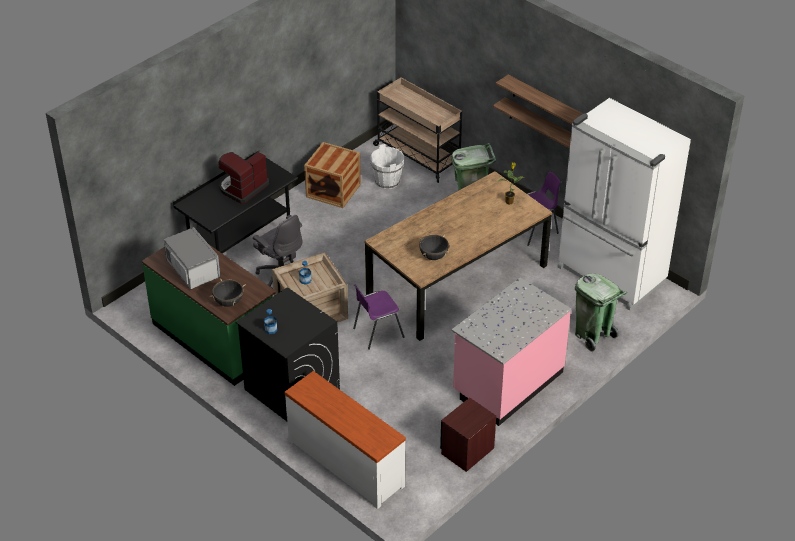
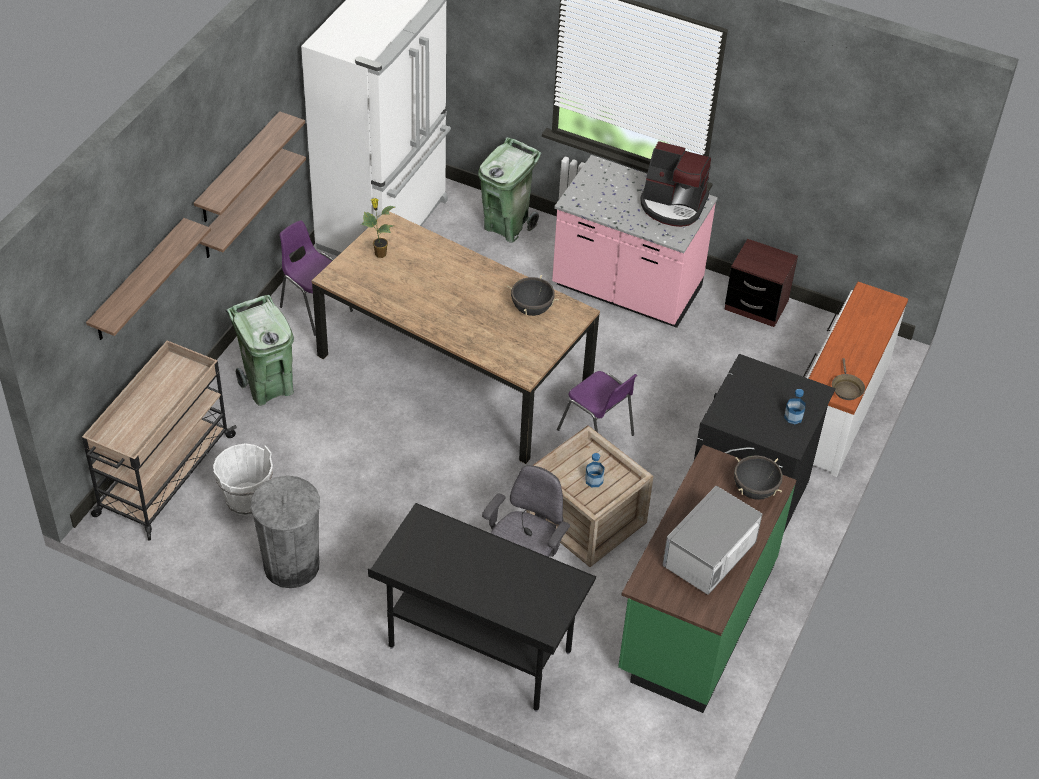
camera: 110 degrees left, 5 degrees up
(242, 188) = (472, 566): coffee machine -> coffee machine (673, 205)
(305, 393) = (846, 388): none -> brown frying pan
(333, 190) = (291, 565): crate -> grey trash can
(461, 61) = (138, 281): none -> shelf

